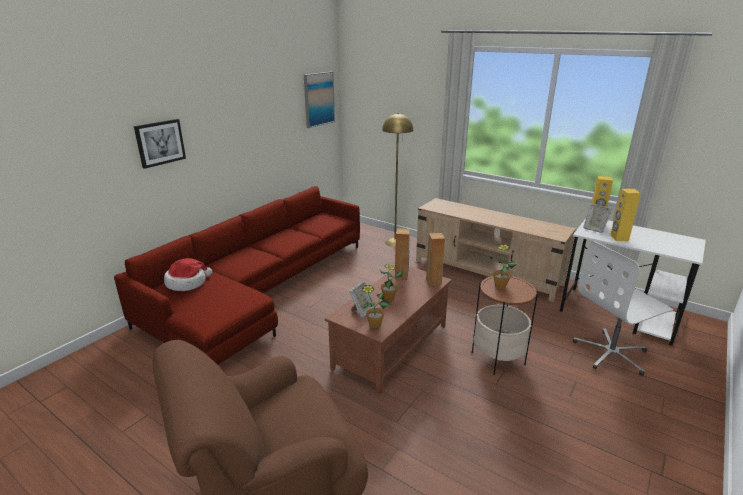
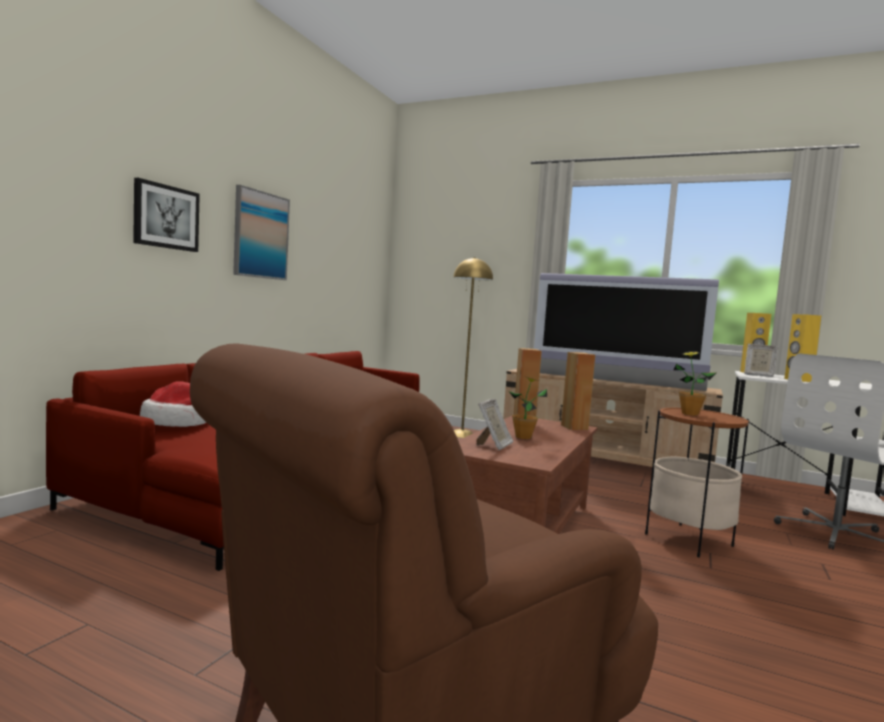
camera: 10 degrees left, 20 degrees down
(318, 99) = (366, 244): picture -> picture (260, 235)
(374, 325) = (525, 457): potted plant -> none
(493, 221) = (614, 381): none -> television

